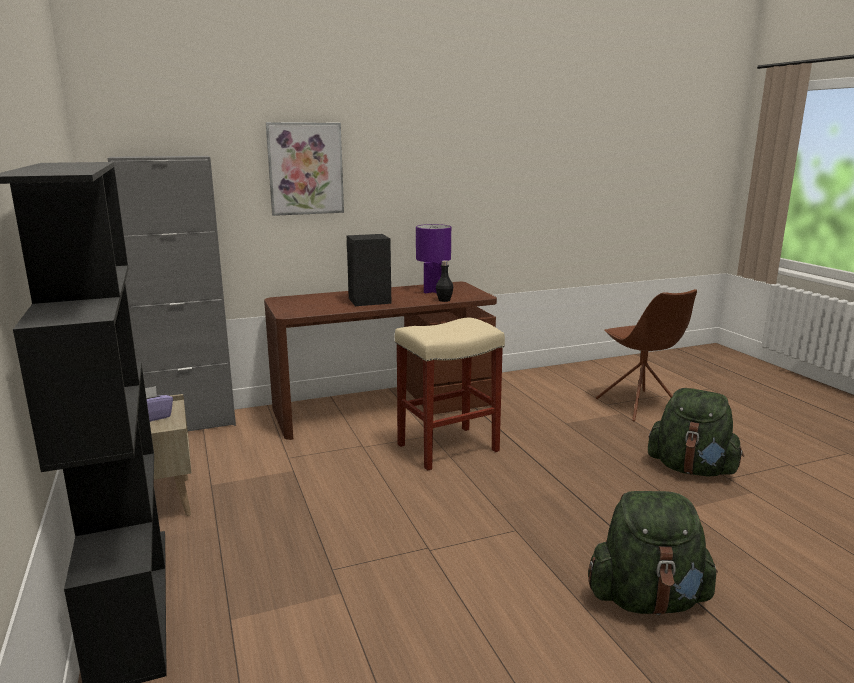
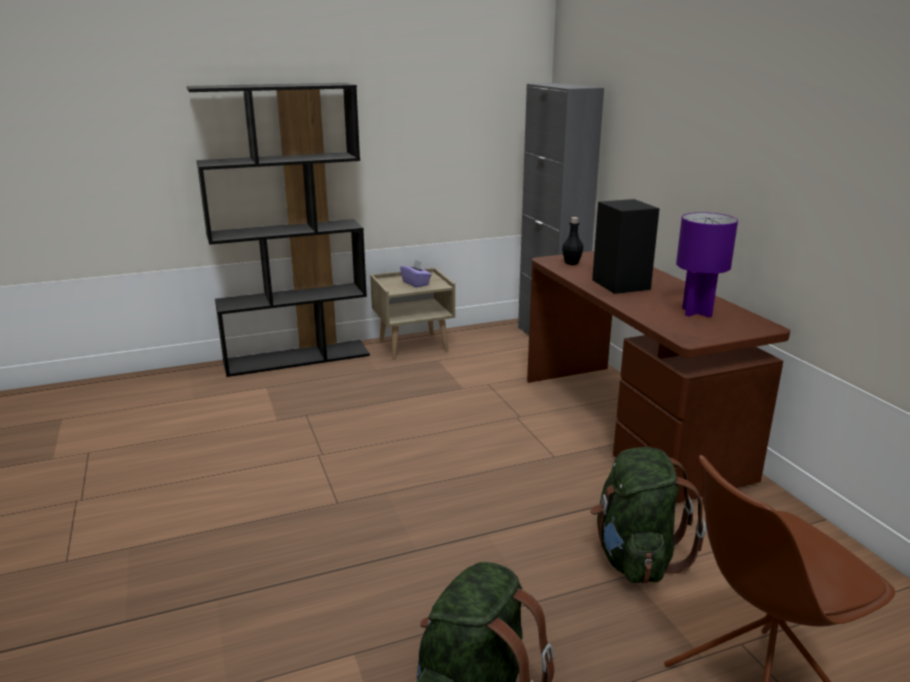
camera: 90 degrees right, 5 degrees up
(305, 168) = (668, 112): picture -> none
(444, 300) = (646, 317): black bottle -> black bottle (571, 263)
(447, 448) = (520, 466): beige stool -> none
(647, 600) = (194, 573): green backpack -> green backpack (636, 558)

